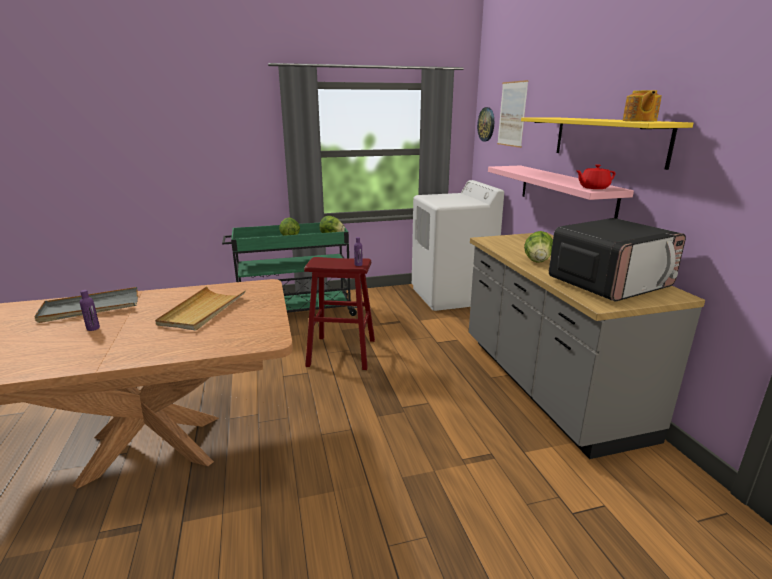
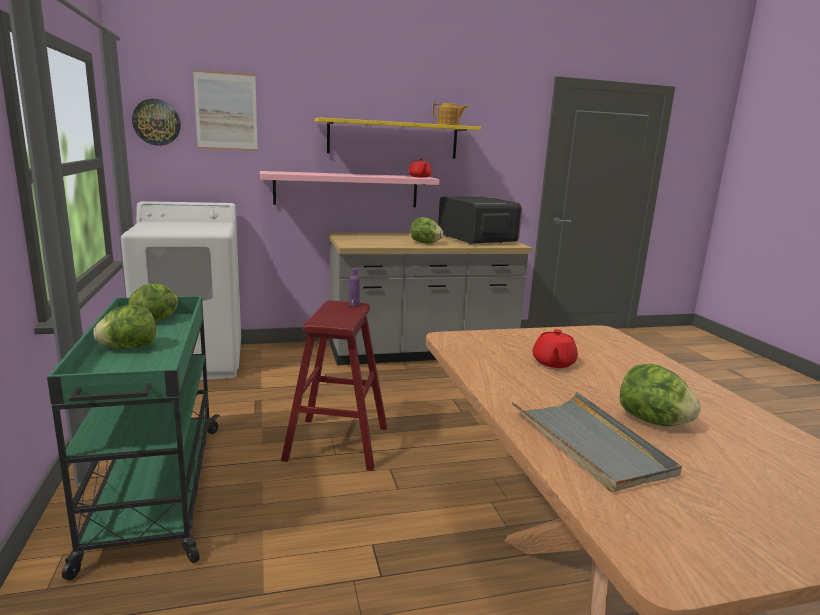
camera: 90 degrees left, 5 degrees down
(93, 328) = (652, 421): purple bottle -> lettuce
(202, 311) = (553, 363): beige tray -> red teapot

